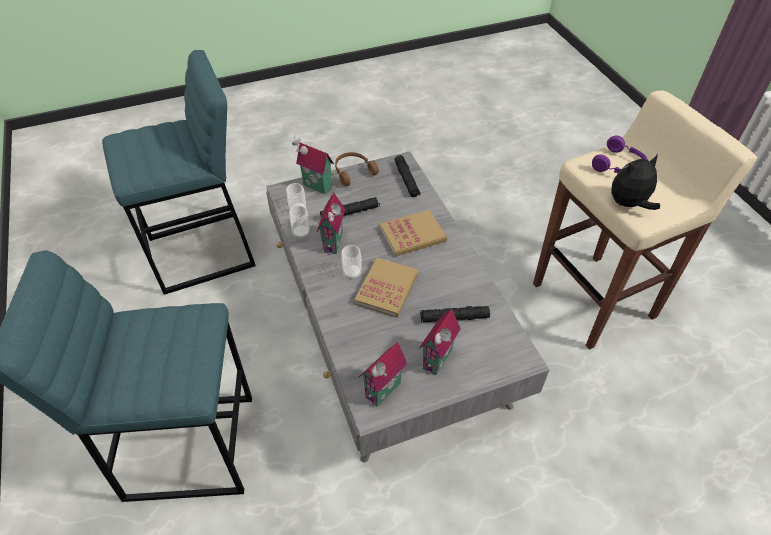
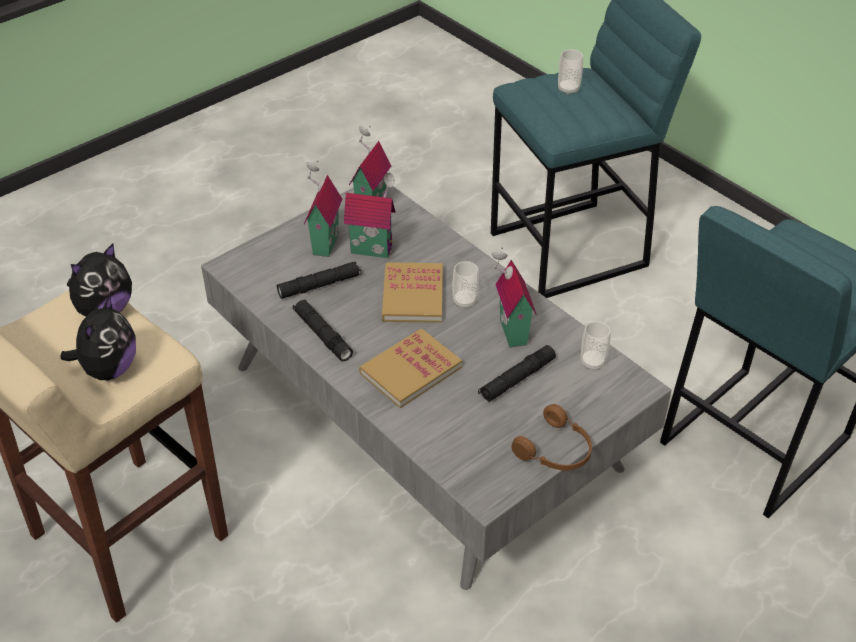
camera: 160 degrees right, 5 degrees down
(301, 233) = (563, 332): cup -> cup (568, 89)
(316, 187) = (595, 406): toy house -> toy house (372, 248)
(406, 180) = (461, 459): black flashlight -> black flashlight (322, 335)
(620, 166) = (109, 369): purple headphones -> plush toy

